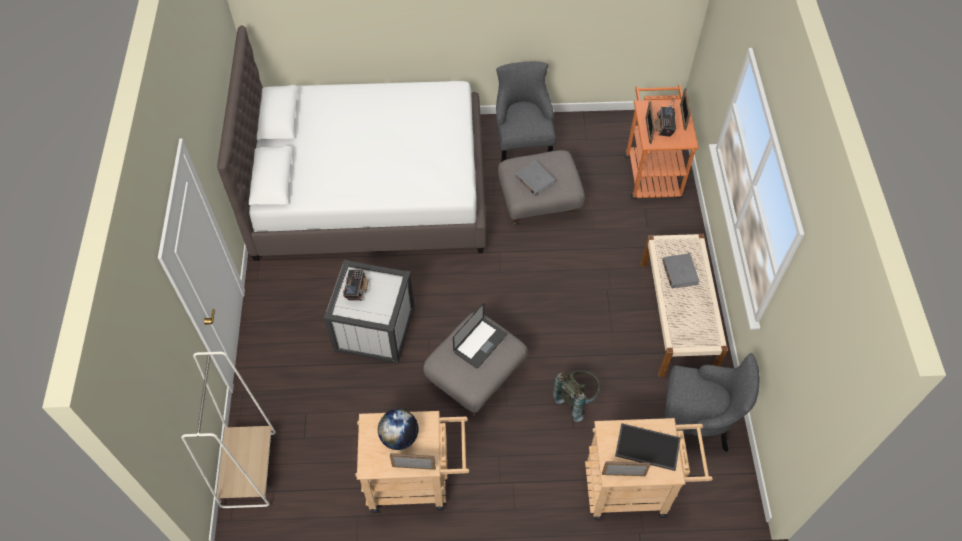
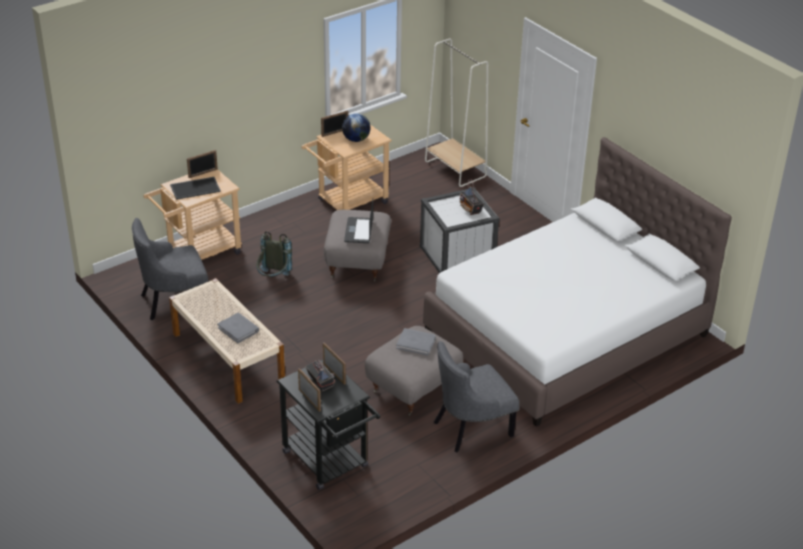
camera: 145 degrees right, 20 degrees down
(522, 146) = (473, 427): grey armchair -> grey armchair turned 105 degrees clockwise
(651, 171) = (329, 463): orange cart -> black cart

